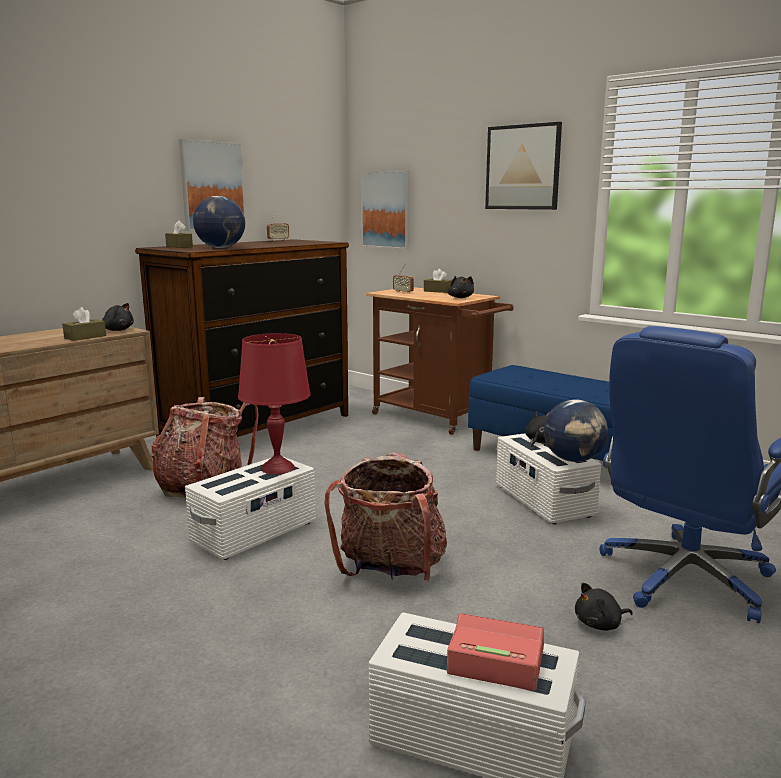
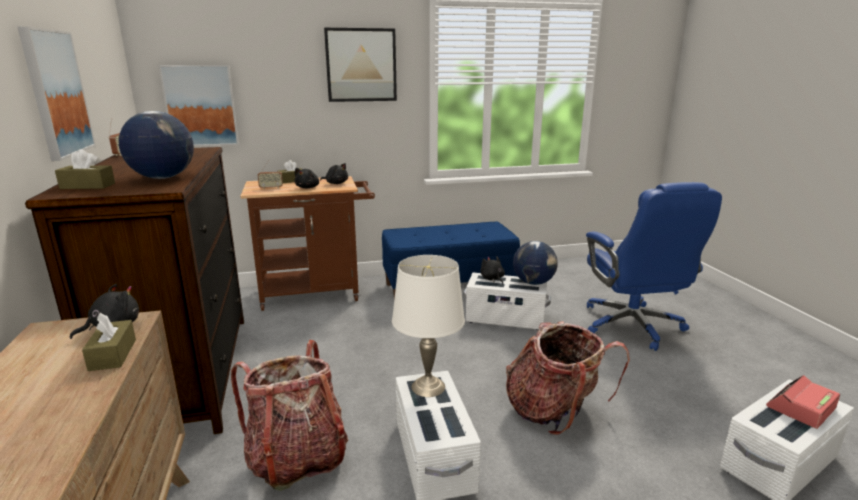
camera: 55 degrees left, 5 degrees up
(277, 468) = (428, 387): red table lamp -> white table lamp
(600, 624) = (668, 369): black plush toy -> black plush toy (308, 187)

